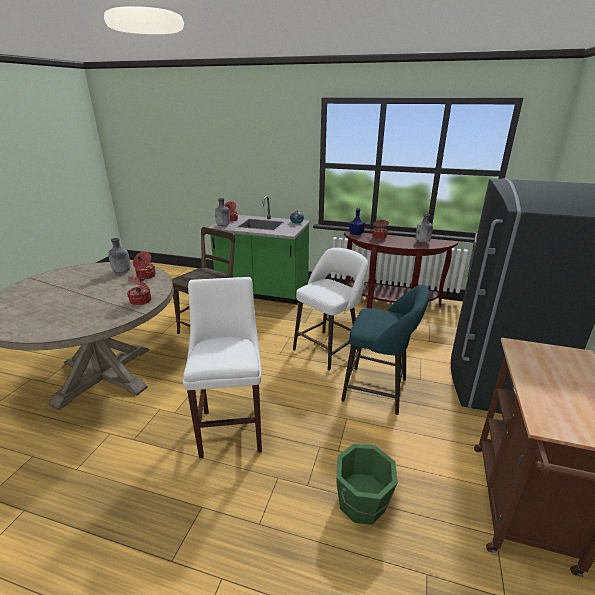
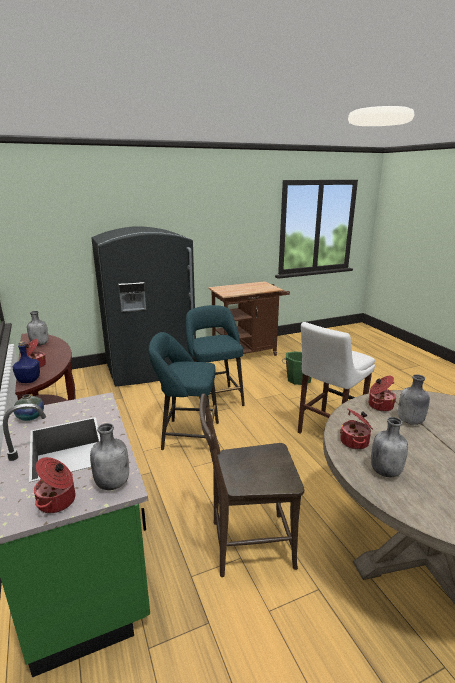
camera: 130 degrees left, 5 degrees down
(113, 299) = (410, 421): none -> grey bottle
(328, 348) = (187, 435): white stool -> turquoise stool

